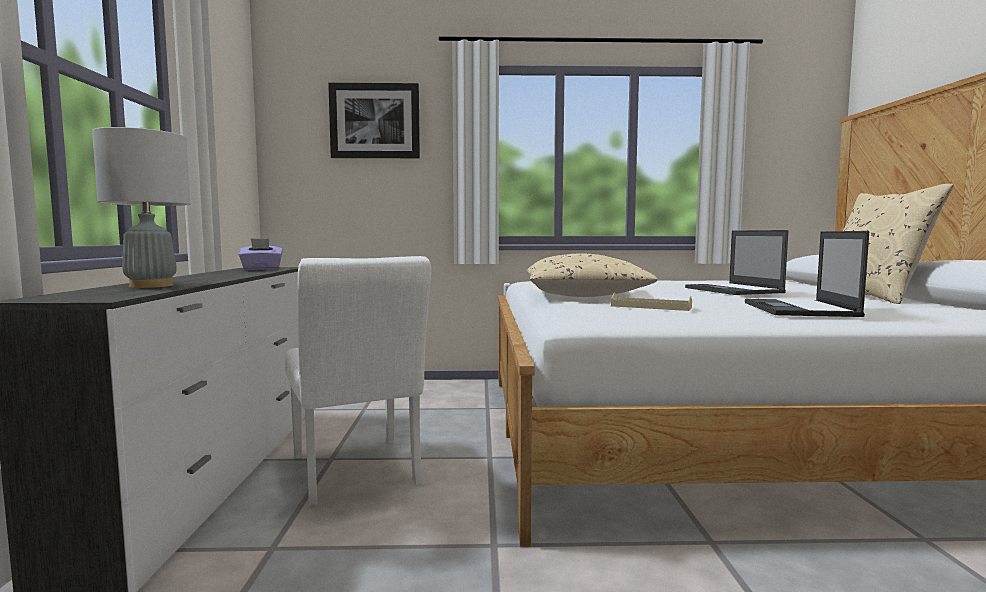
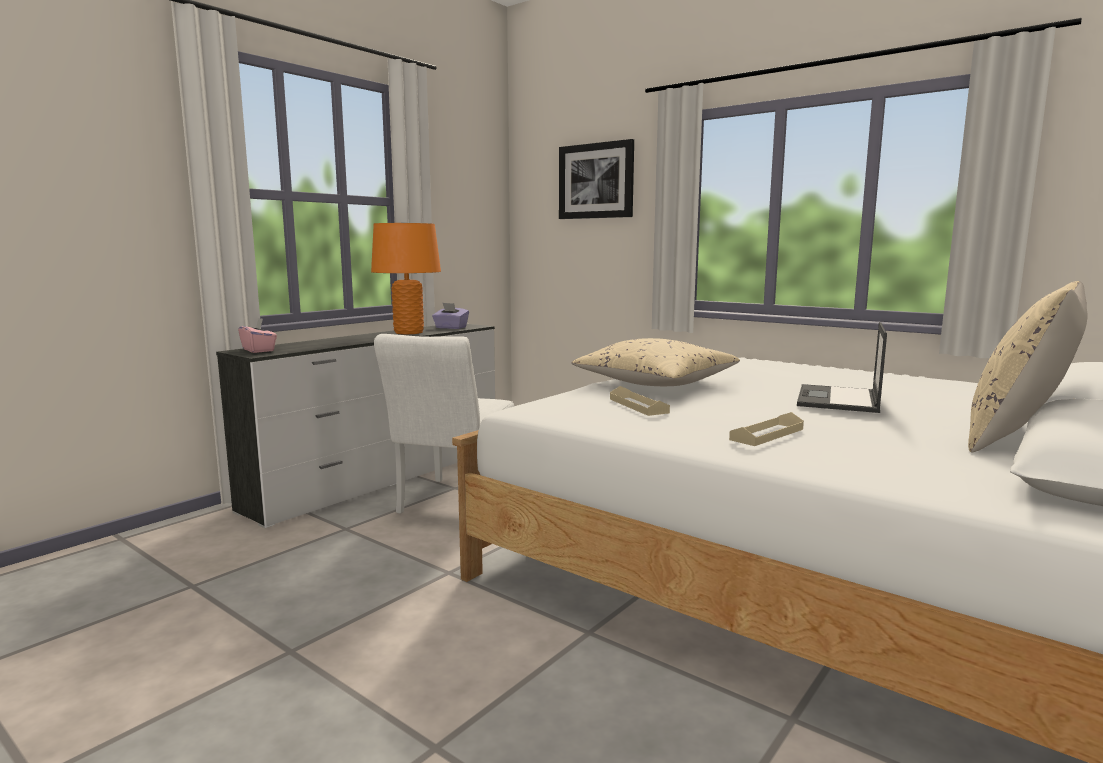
camera: 40 degrees right, 5 degrees up
(76, 296) = (259, 350): none -> pink tissue box
(151, 286) = (318, 344): grey table lamp -> none
(230, 274) = (409, 332): none -> orange table lamp
(800, 309) = (767, 434): laptop -> beige tray

